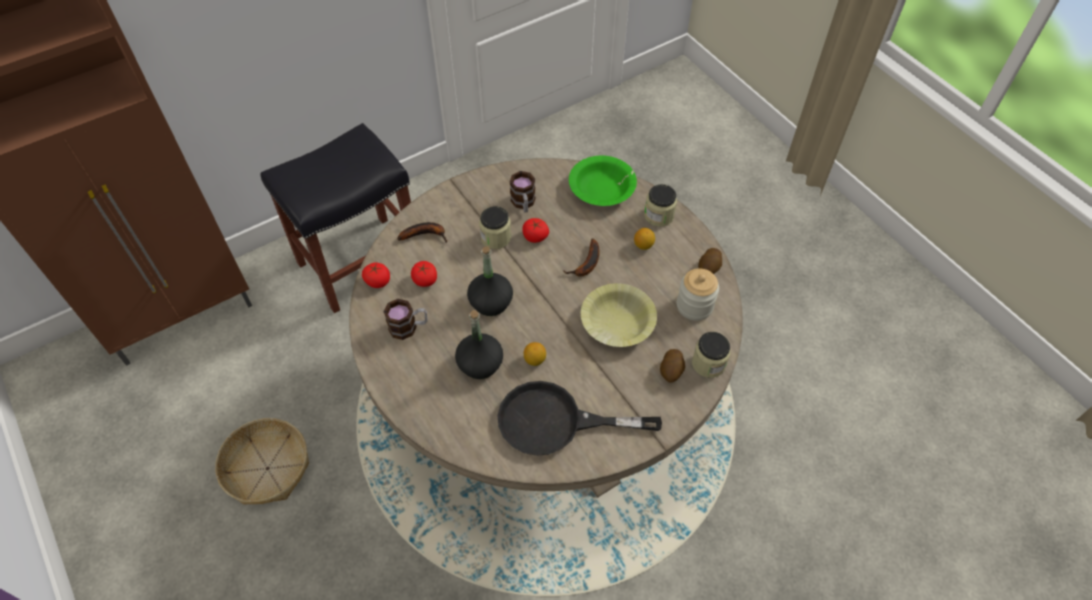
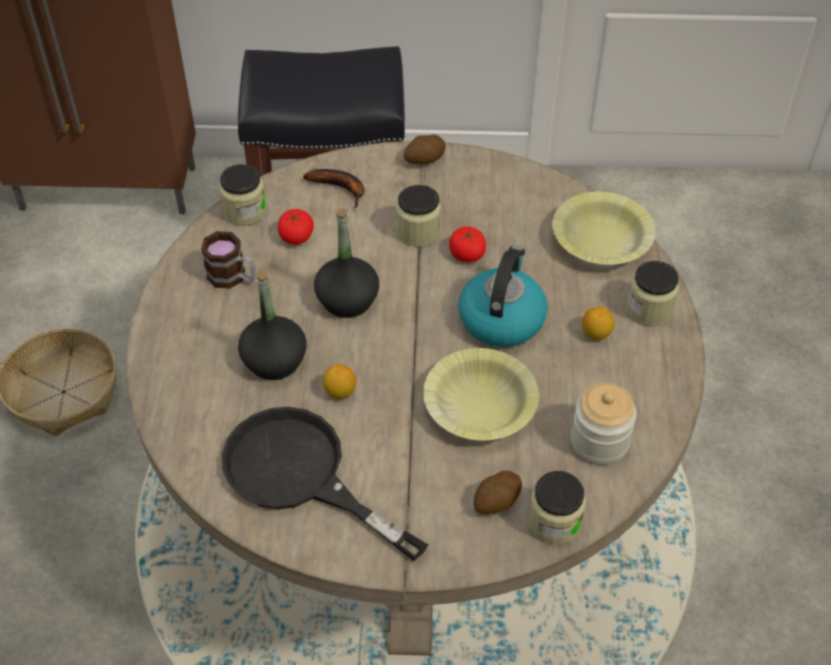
camera: 35 degrees right, 5 degrees down
(378, 281) = (245, 211): tomato -> jar
(523, 204) = (486, 210): mug -> none
(586, 264) = (501, 318): banana -> kettle
(602, 189) = (601, 241): green bowl -> yellow bowl
(709, 268) = (661, 407): potato -> potato (424, 160)

